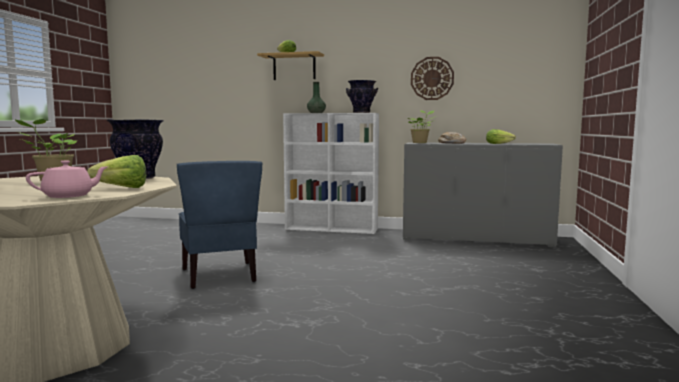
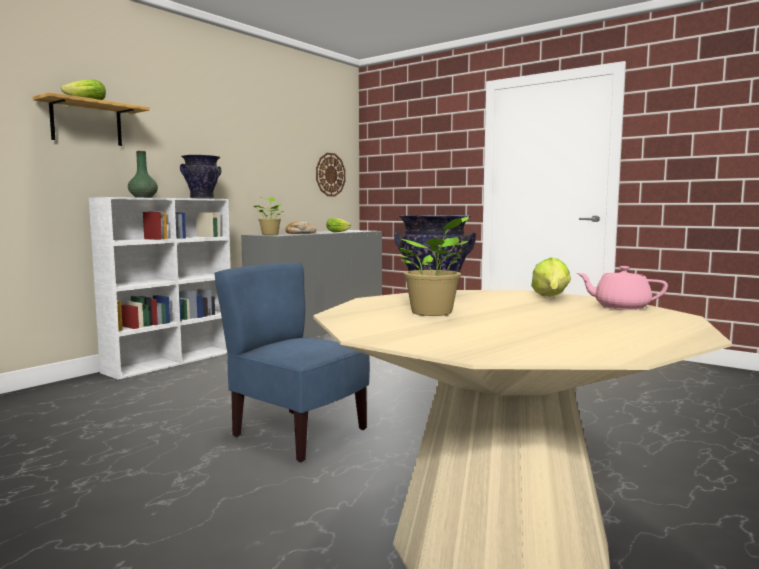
camera: 65 degrees left, 0 degrees up
(69, 196) = (620, 307): pink teapot -> pink teapot turned 60 degrees counterclockwise
(220, 275) = (298, 434): blue chair -> blue chair turned 150 degrees counterclockwise
(432, 78) = (256, 159): wall clock -> wall clock (330, 174)

